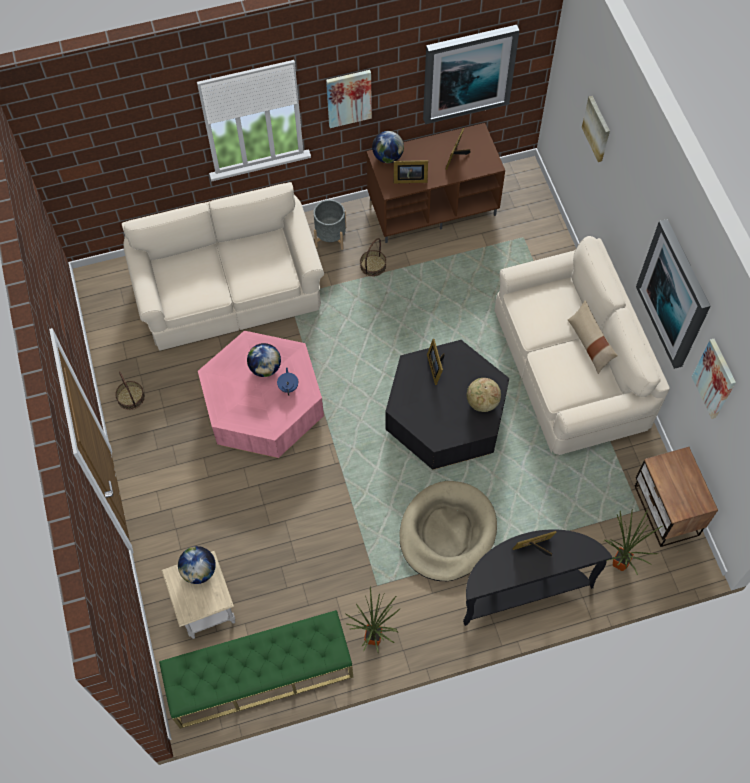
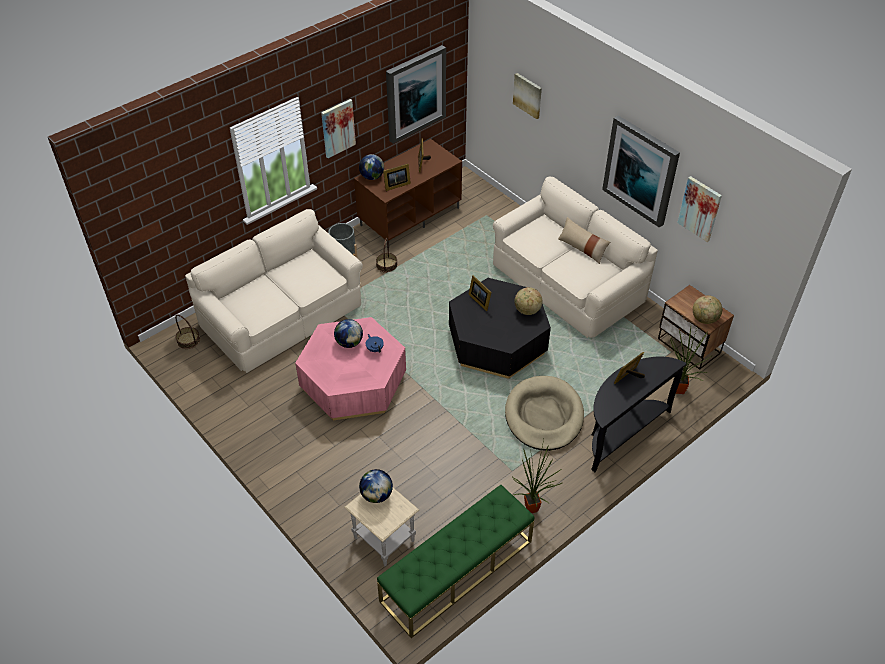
camera: 25 degrees left, 15 degrees down
(131, 397) = (239, 413): basket -> basket (188, 340)
(678, 501) = (704, 319): none -> globe

